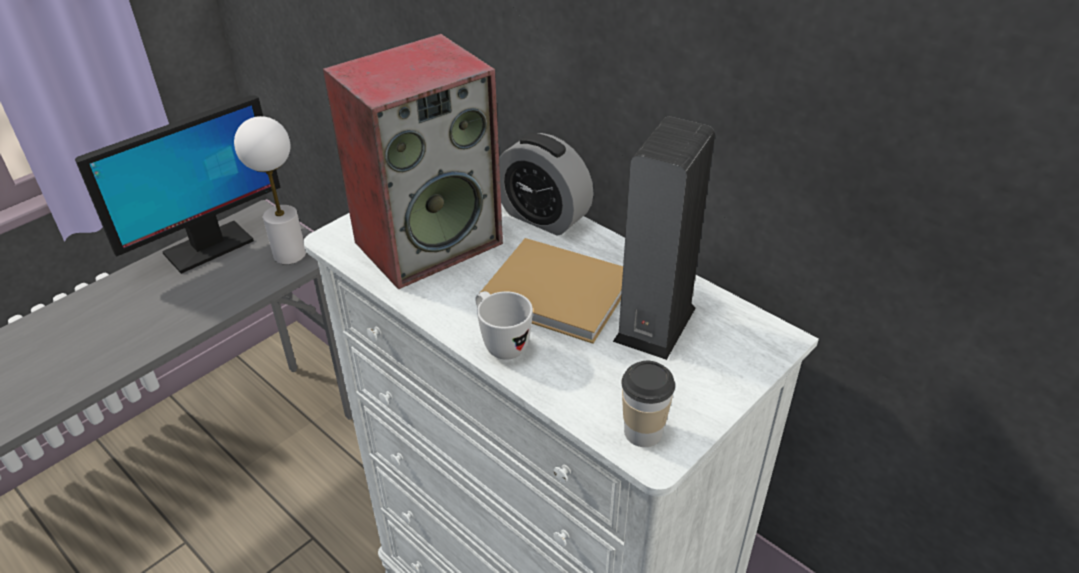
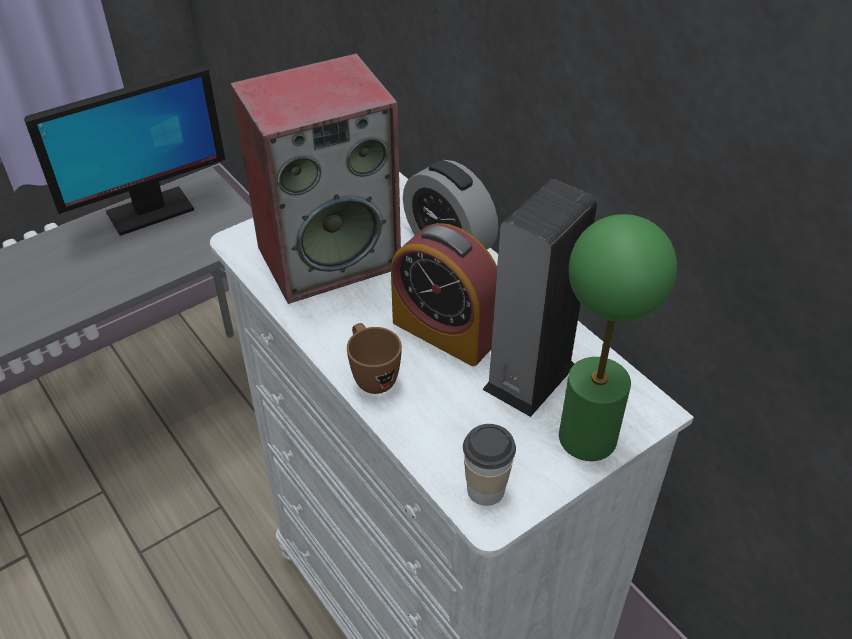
camera: 10 degrees right, 5 degrees up
(290, 254) = (226, 228): white table lamp -> none
(500, 343) = (372, 375): white mug -> brown mug
(561, 294) = (444, 331): beige book -> alarm clock
(726, 370) = (587, 437): none -> green table lamp

